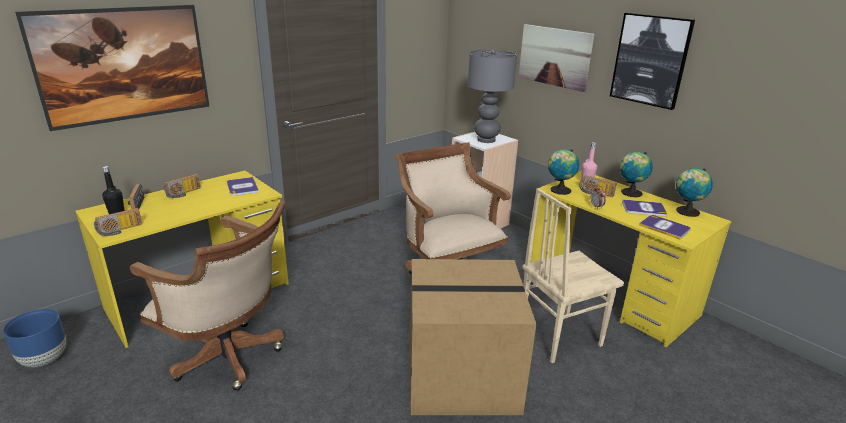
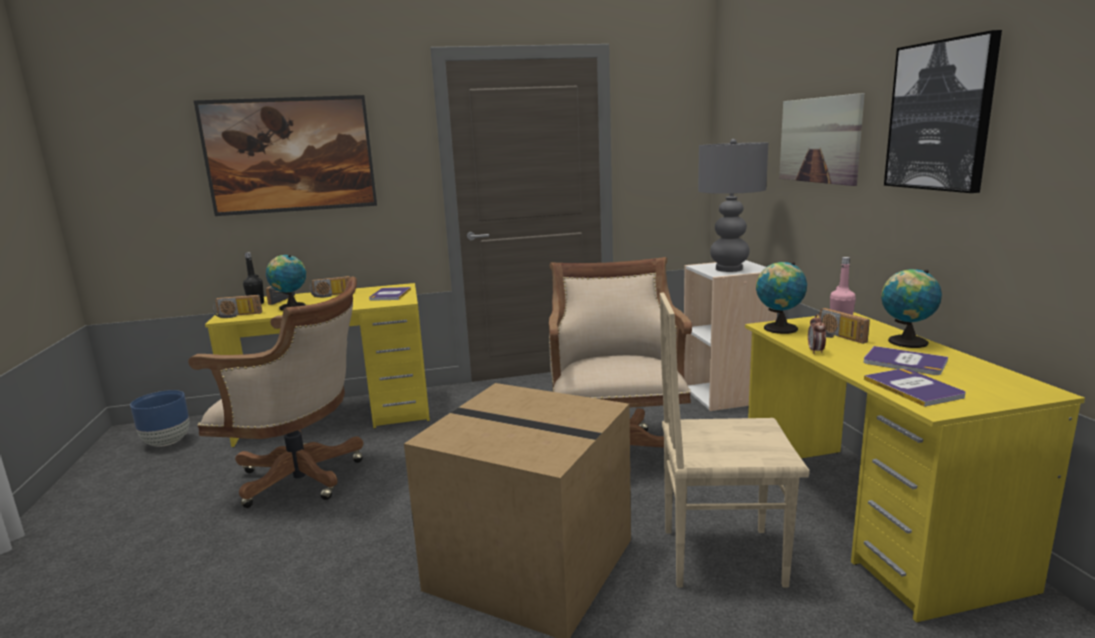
camera: 30 degrees right, 10 degrees down
(231, 358) = (305, 478): office chair -> office chair turned 45 degrees counterclockwise
(686, 212) = (991, 374): globe -> globe (290, 307)

